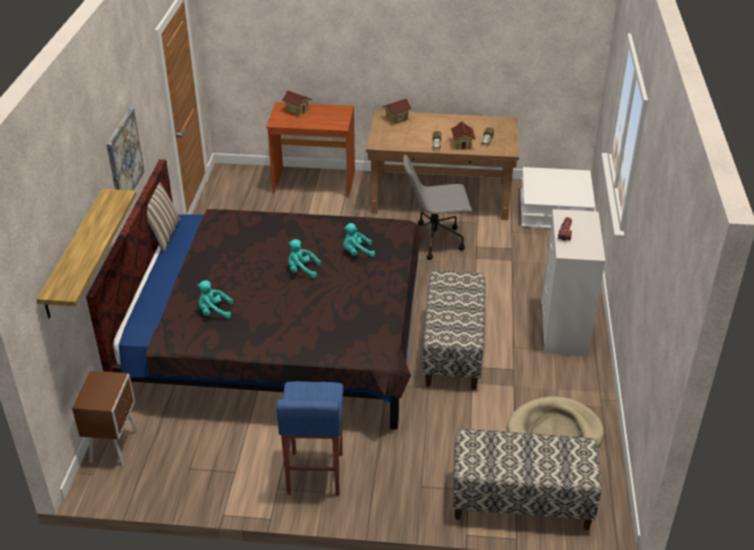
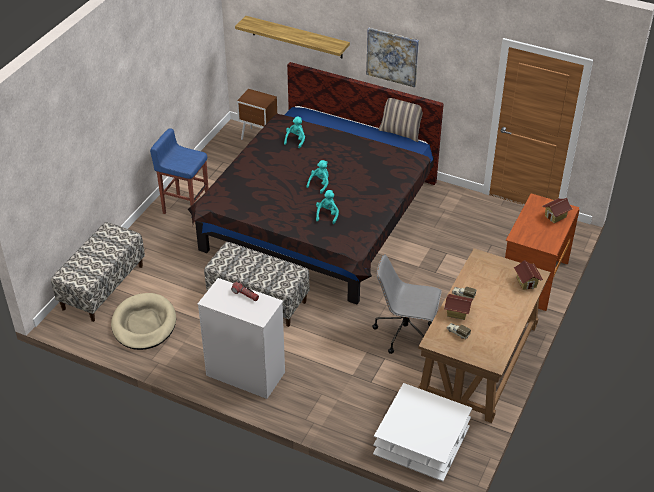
camera: 110 degrees right, 5 degrees up
(434, 240) = (405, 333): grey office chair -> grey office chair turned 90 degrees counterclockwise

